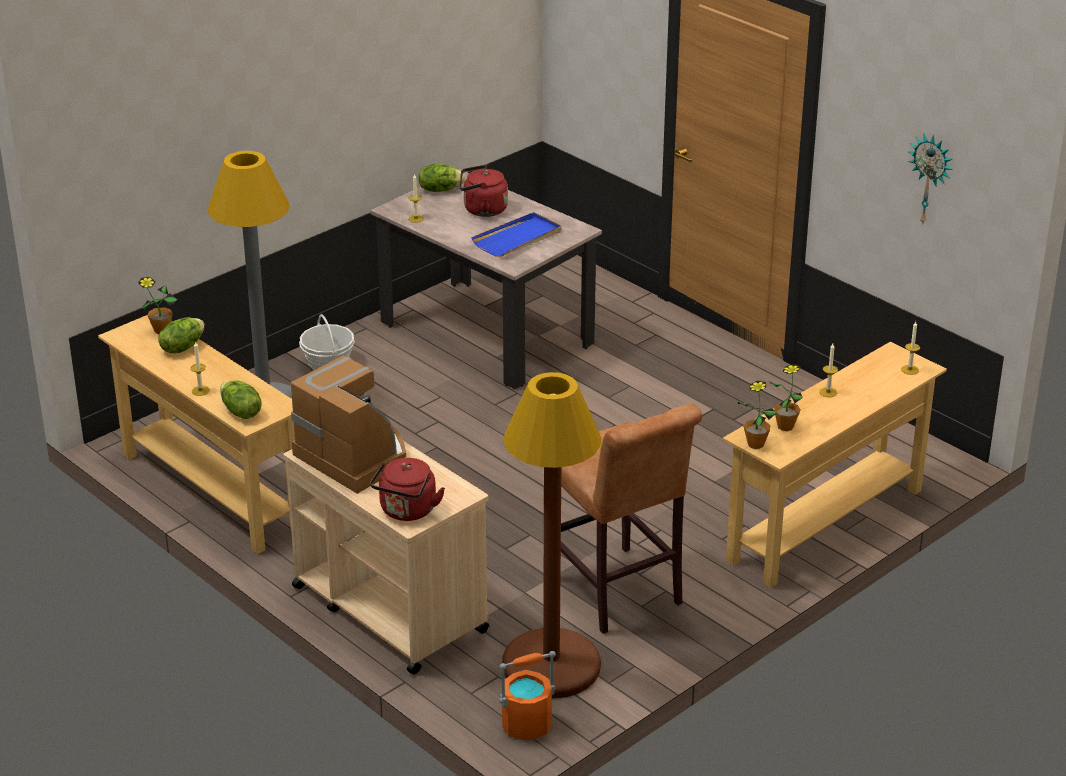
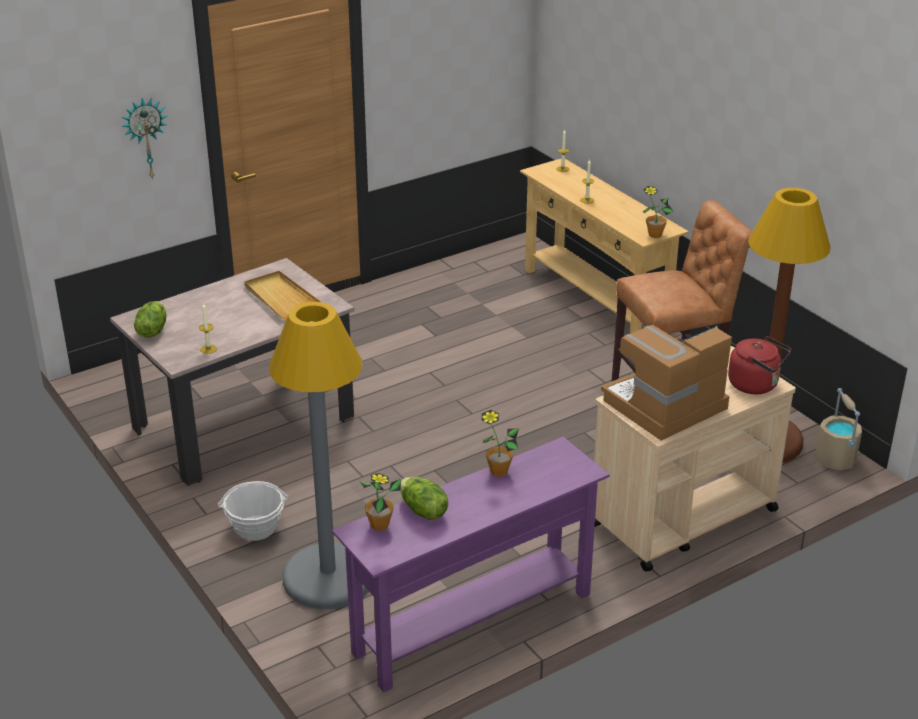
camera: 80 degrees left, 0 degrees up
(200, 391) = (517, 500): candle -> none
(210, 492) = (474, 624): beige console table -> purple console table
(240, 412) = (565, 475): lettuce -> none
(482, 210) = (212, 311): red kettle -> none
(518, 238) = (281, 298): blue tray -> beige tray
(526, 725) = (836, 459): orange bucket -> beige bucket
(785, 426) = (632, 221): potted plant -> potted plant (498, 471)
(930, 179) = (466, 51): wall clock -> wall clock (145, 138)

